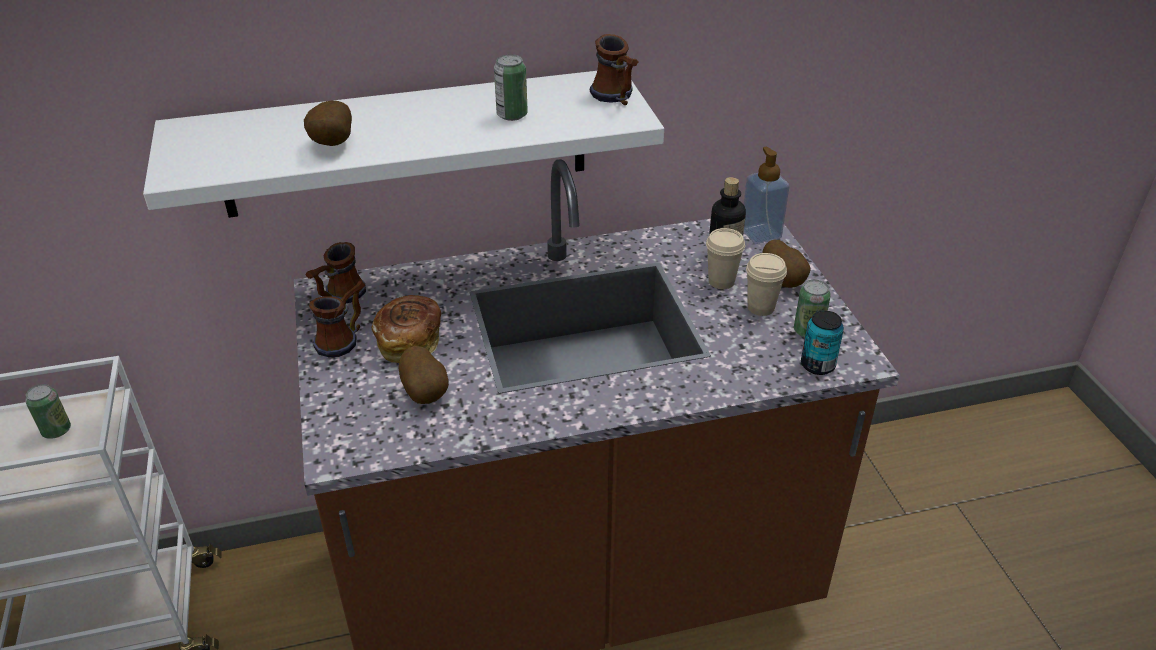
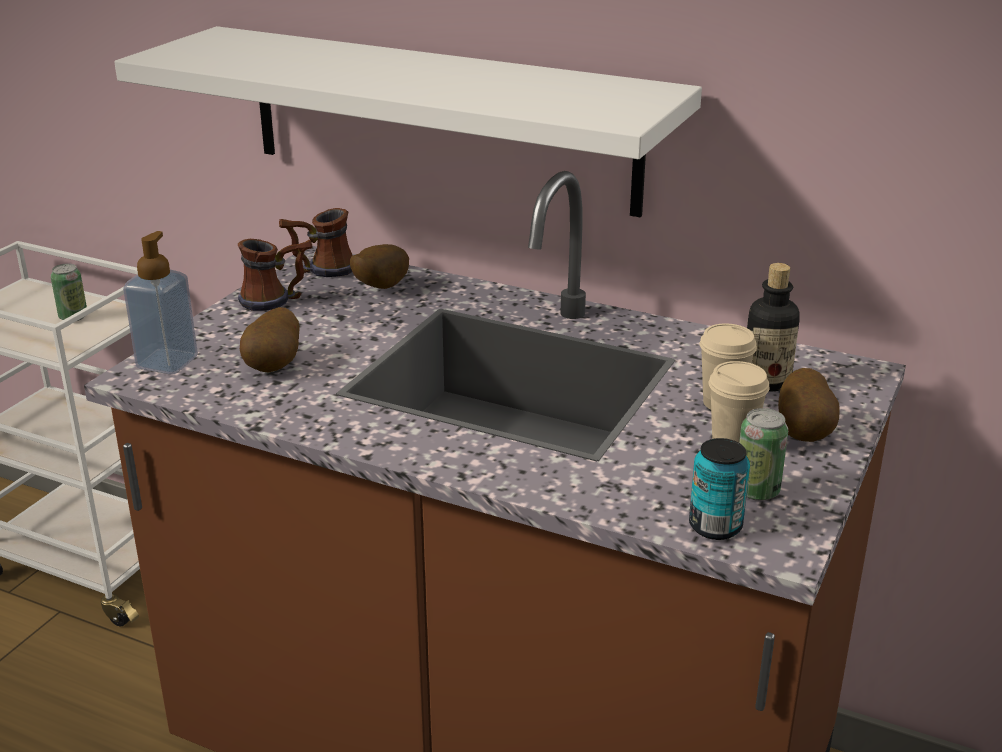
camera: 40 degrees right, 10 degrees down
(330, 146) = (302, 69): potato -> potato (379, 288)
(410, 342) = (325, 324): bread -> none
(512, 115) = (502, 89): can -> none
(616, 98) = (637, 103): mug -> none
(760, 234) = (847, 380): soap dispenser -> soap dispenser (167, 362)

